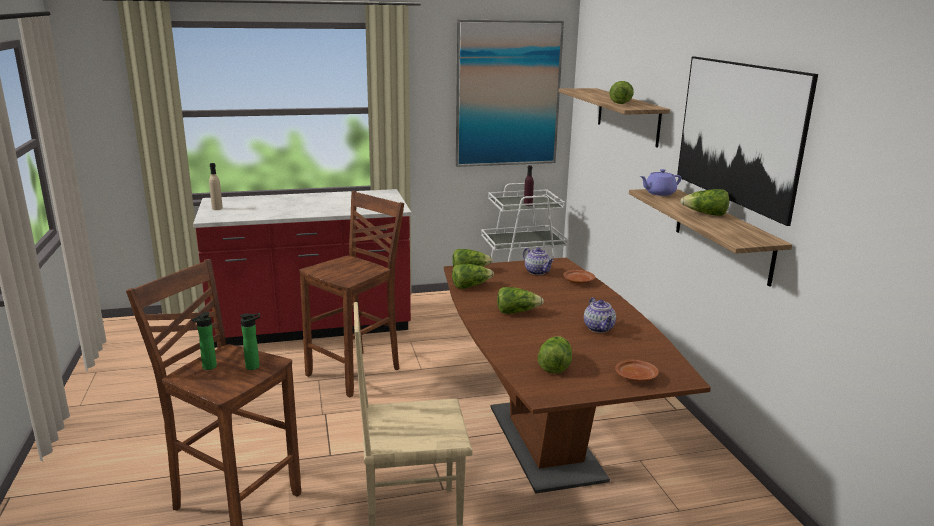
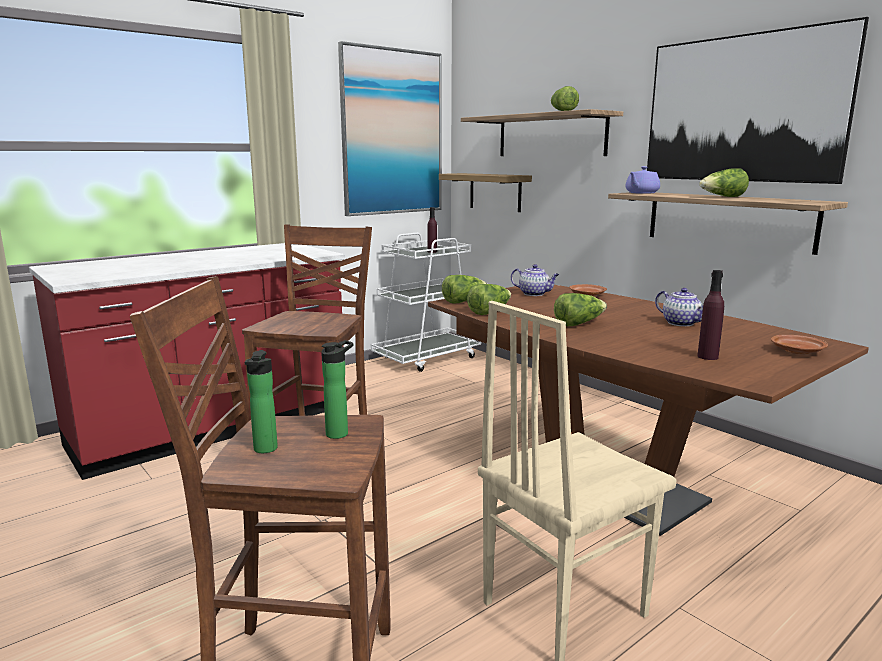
camera: 25 degrees left, 5 degrees down
(217, 208) = (70, 272): beige bottle -> none
(554, 365) = (707, 357): lettuce -> purple bottle
(593, 156) = (495, 192): none -> shelf

